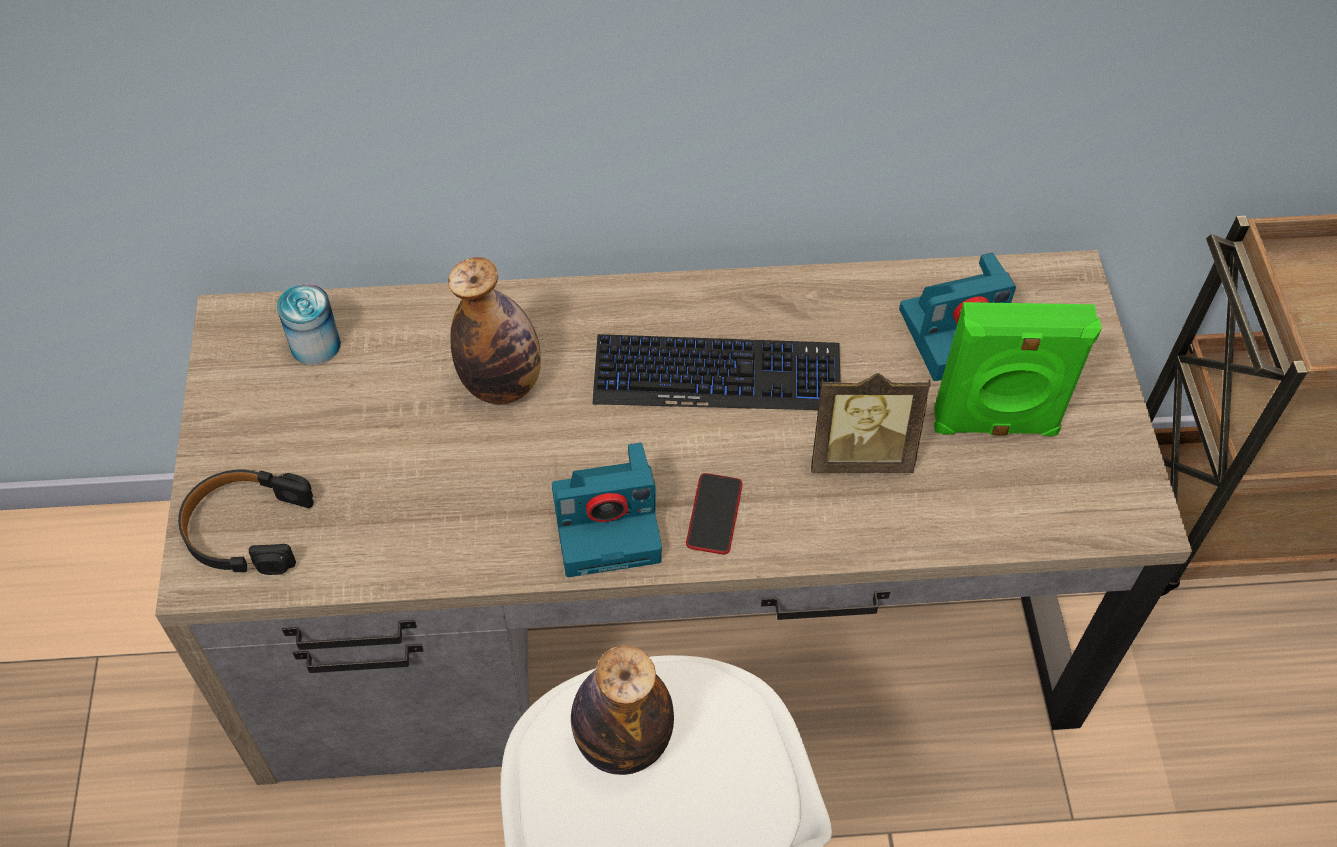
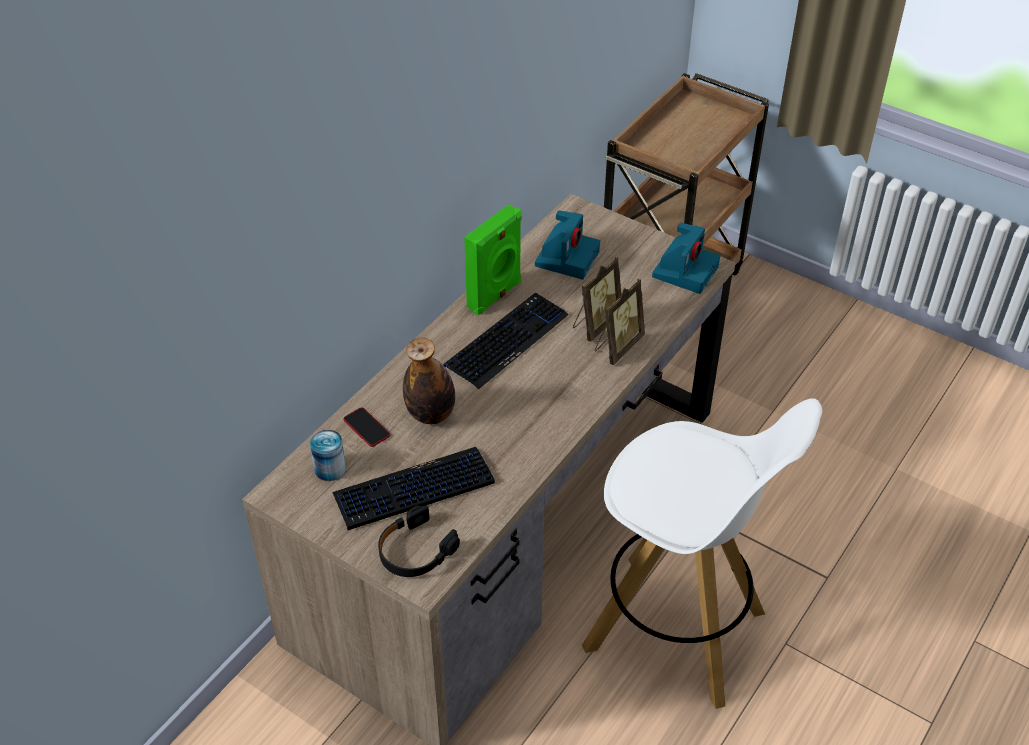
camera: 50 degrees left, 10 degrees down
(352, 455) = (413, 489): none -> keyboard
(608, 523) = (547, 421): camera -> camera (685, 270)
(622, 741) = (657, 480): bottle -> none
(714, 514) = (578, 385): phone -> phone (366, 428)
(840, 512) = (617, 346): none -> picture frame
(995, 425) = (623, 276): green speaker -> green speaker (496, 295)

